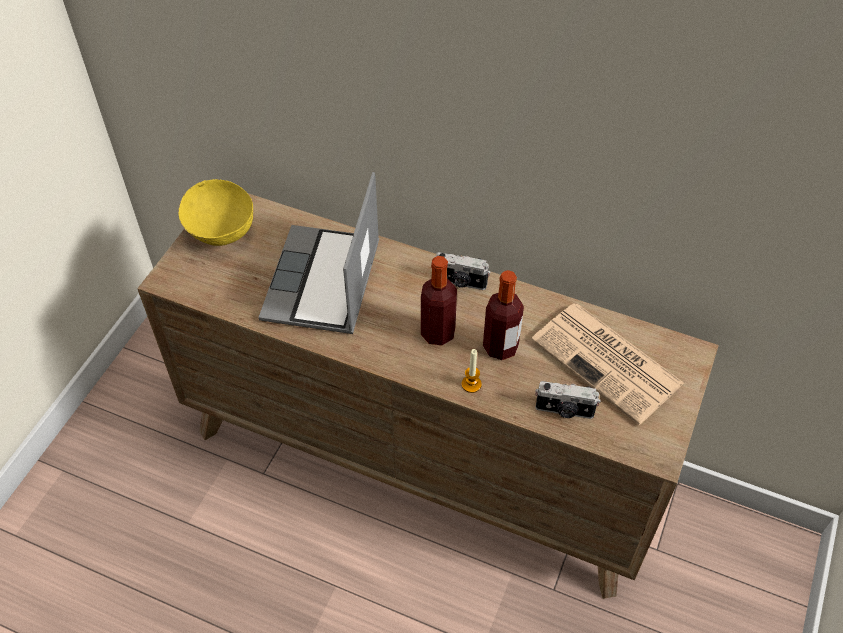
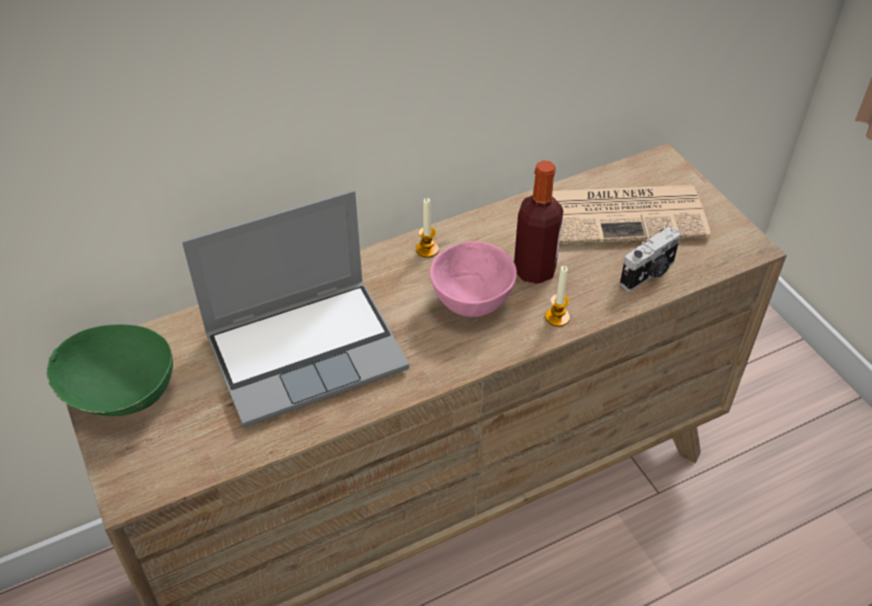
camera: 50 degrees left, 5 degrees down
(220, 229) = (120, 394): yellow bowl -> green bowl
(324, 283) = (307, 350): laptop -> laptop turned 75 degrees counterclockwise
(438, 333) = (470, 303): bottle -> pink bowl
(460, 282) = (427, 249): camera -> candle

